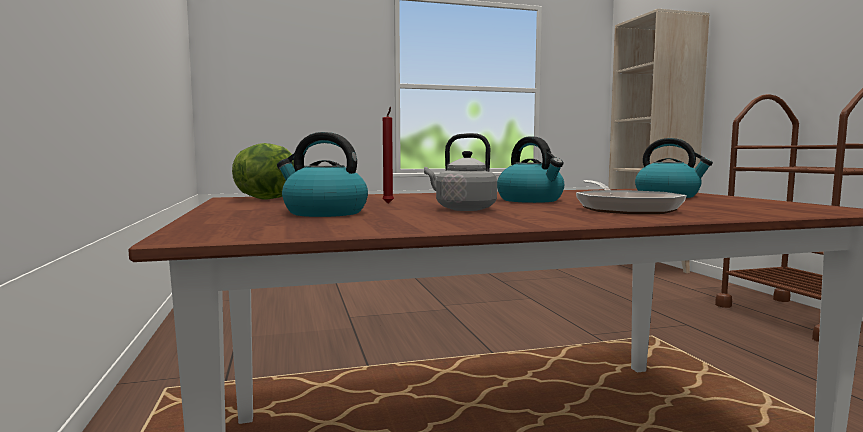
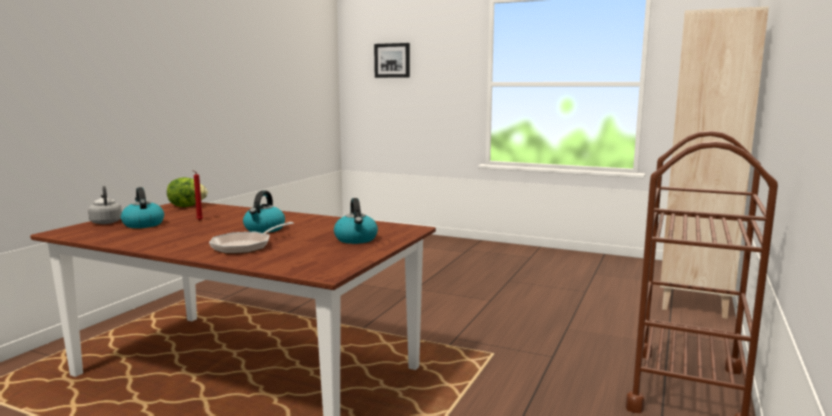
camera: 40 degrees right, 5 degrees up
(274, 52) = (392, 60): none -> picture
(462, 209) = (192, 232): grey kettle -> grey kettle (106, 222)

